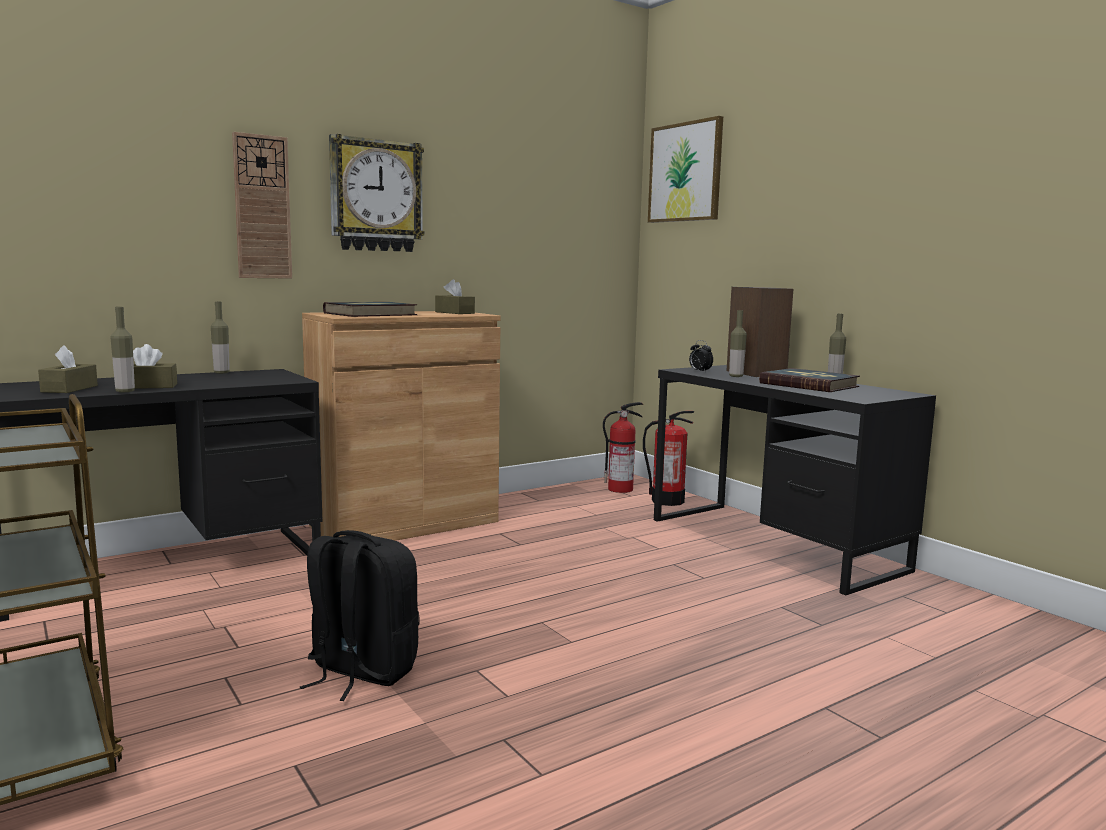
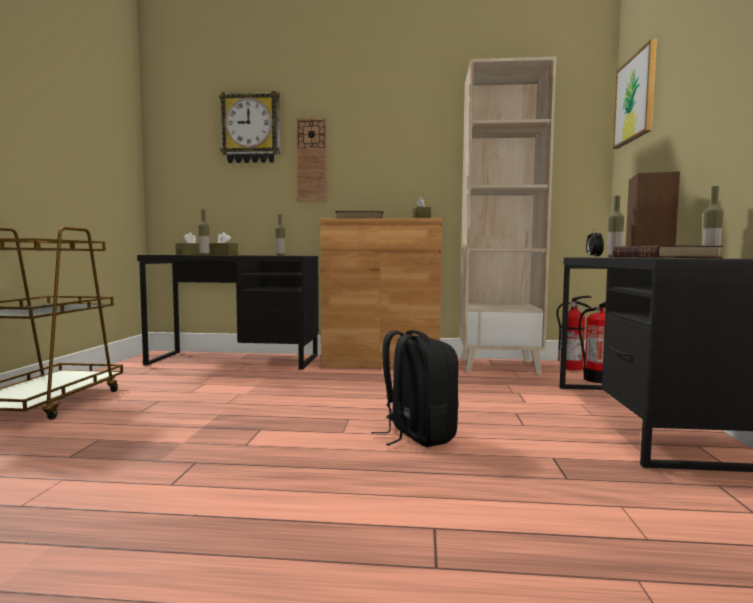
camera: 40 degrees right, 5 degrees down
(360, 672) = (209, 414): black backpack -> black backpack (417, 436)
(375, 196) = (382, 148): wall clock -> wall clock (251, 128)
(550, 501) = (499, 366): none -> beige bookcase

